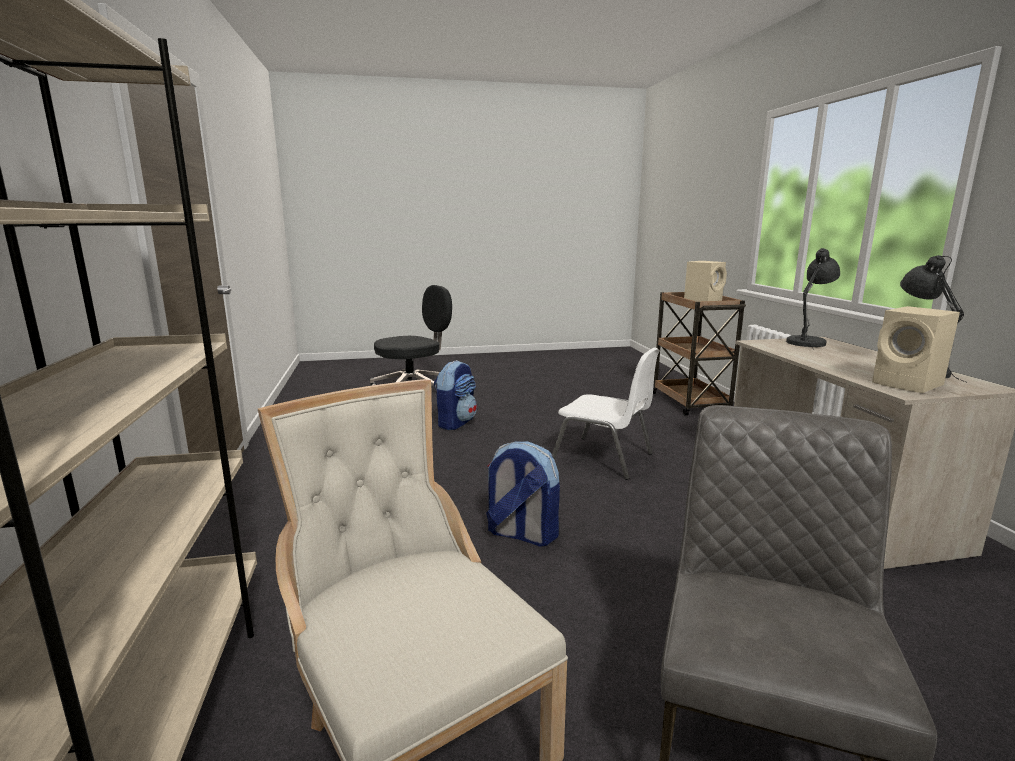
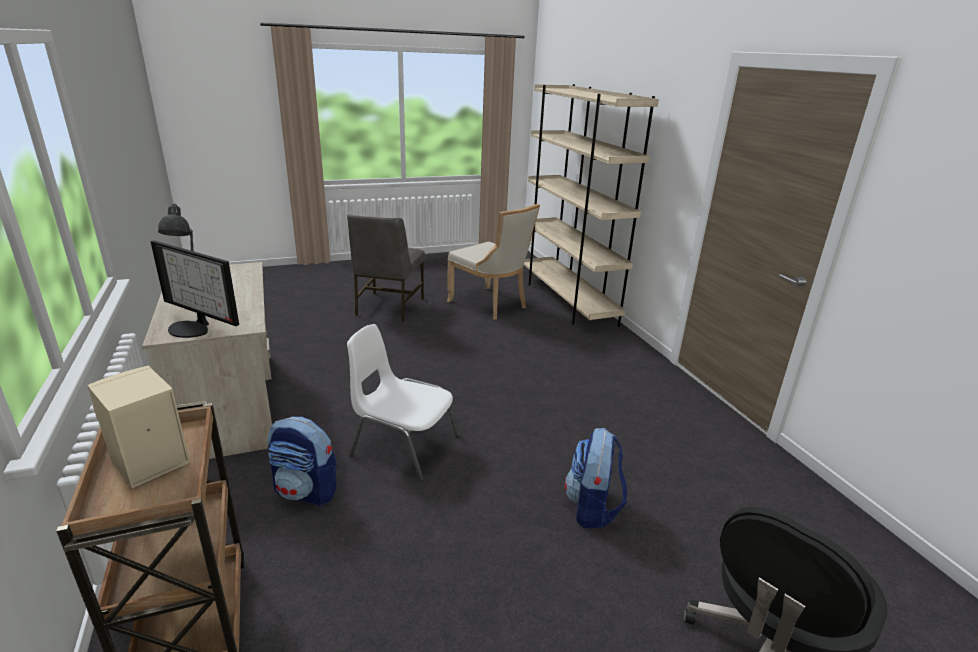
camera: 170 degrees right, 10 degrees up
(521, 534) = (472, 367): backpack -> backpack (306, 491)
(808, 342) = (193, 328): grey table lamp -> monitor
(909, 385) = (231, 272): beige speaker -> none

